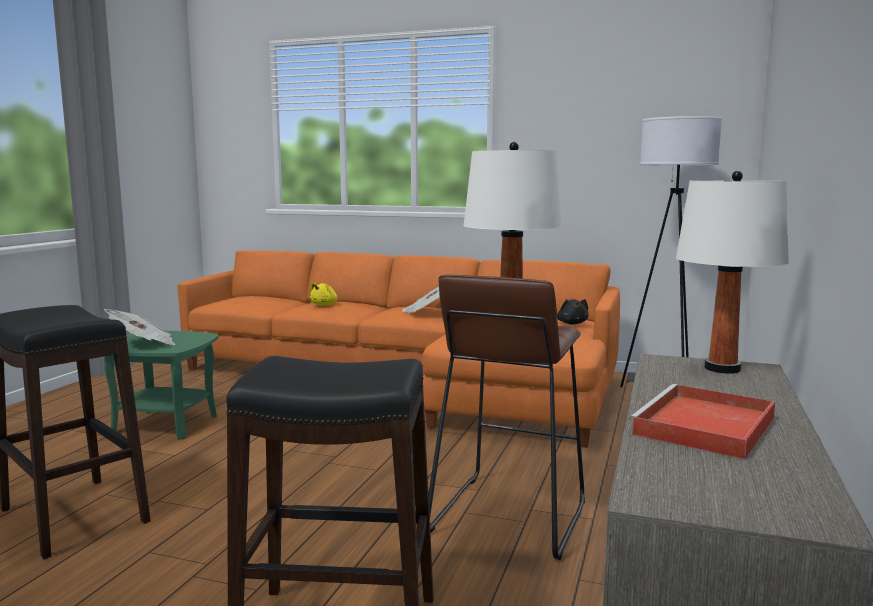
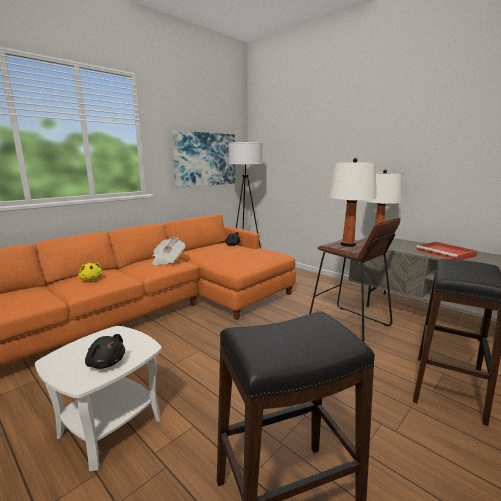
camera: 65 degrees left, 5 degrees up
(143, 344) = (106, 362): newspaper -> black plush toy
(166, 424) = (111, 426): green side table -> white side table
(625, 156) = (205, 159): none -> picture

